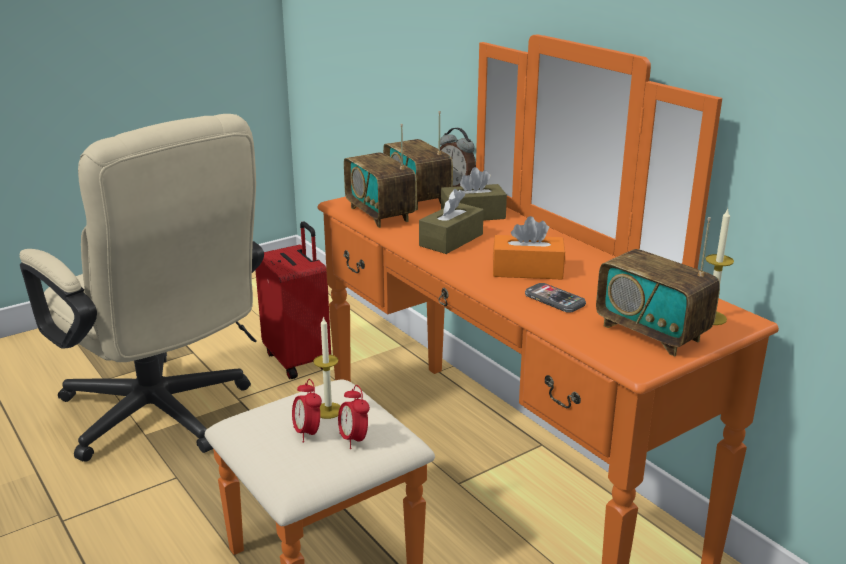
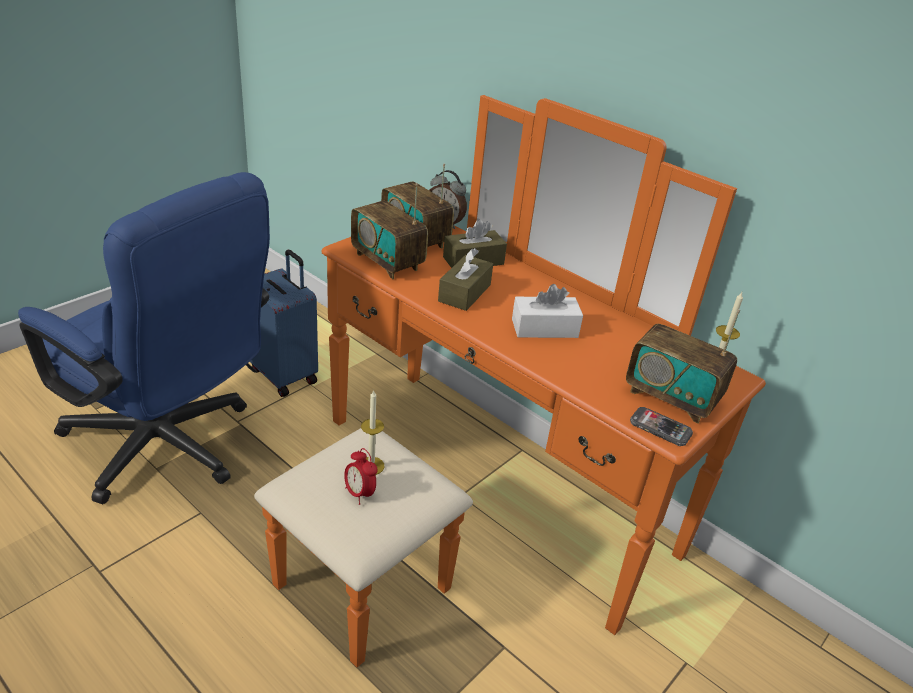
camera: 15 degrees left, 10 degrees up
(164, 418) = (170, 448): beige office chair -> blue office chair
(299, 360) = (285, 375): red suitcase -> blue suitcase
(354, 439) = (404, 496): alarm clock -> none
(527, 270) = (544, 328): orange tissue box -> white tissue box
(554, 300) = (579, 363): phone -> phone (660, 428)

